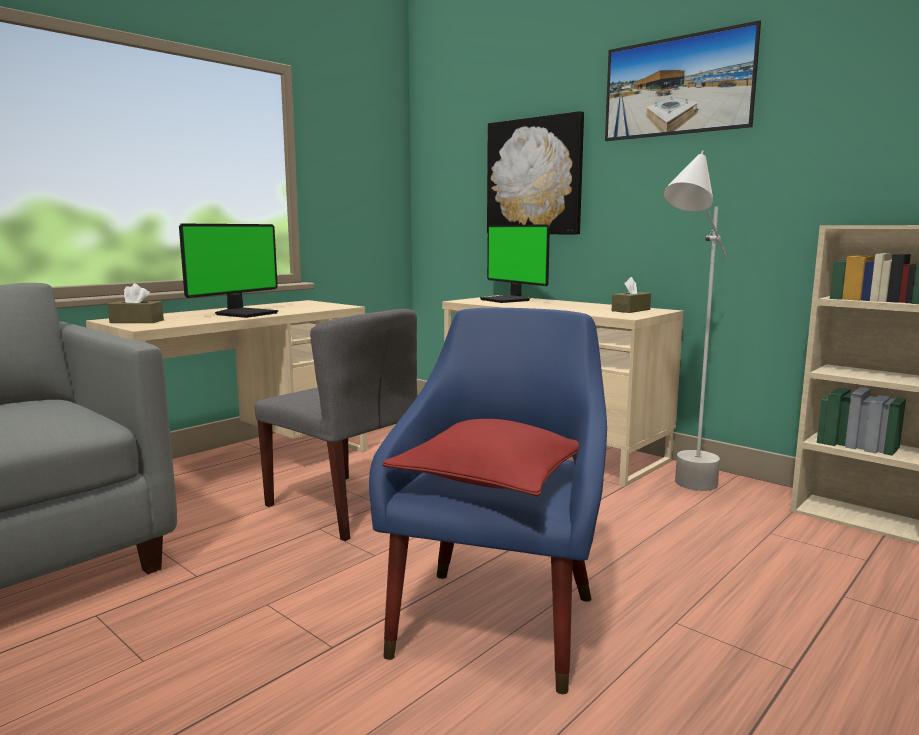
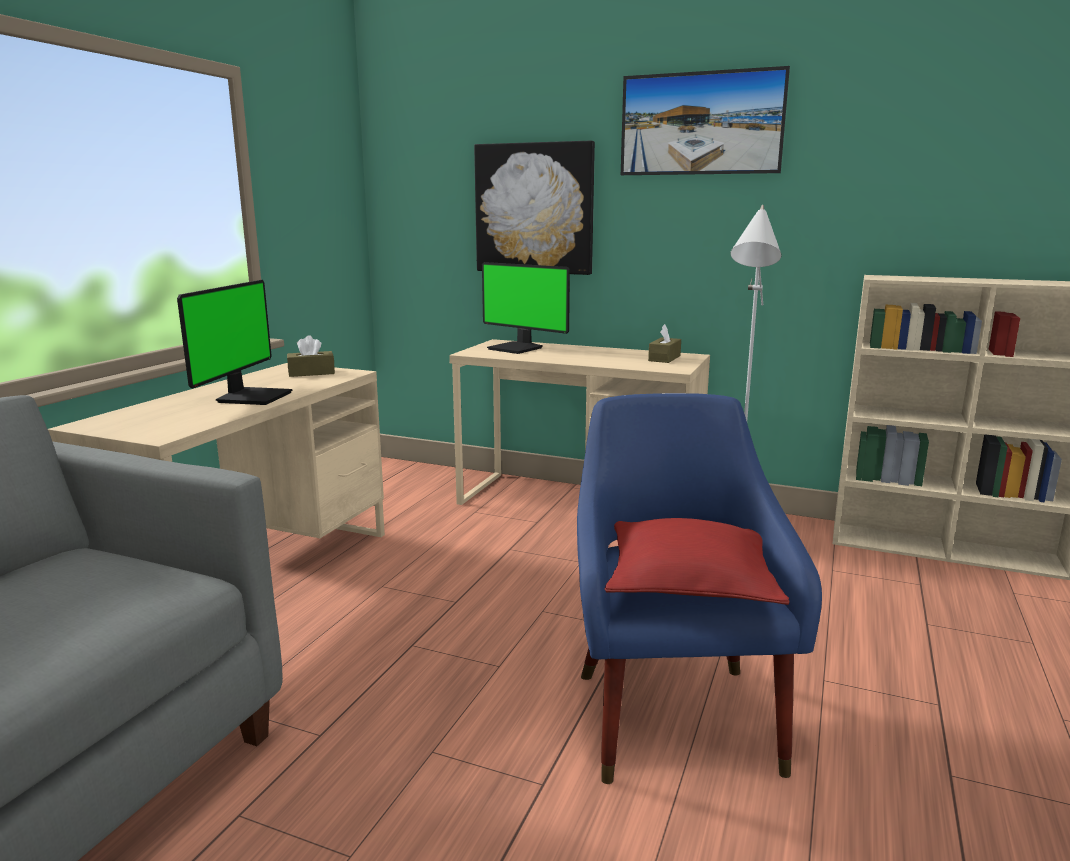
camera: 20 degrees left, 5 degrees up
(137, 321) = (130, 425): brown tissue box -> brown tissue box (311, 373)
(346, 505) = (419, 610): grey chair -> none

